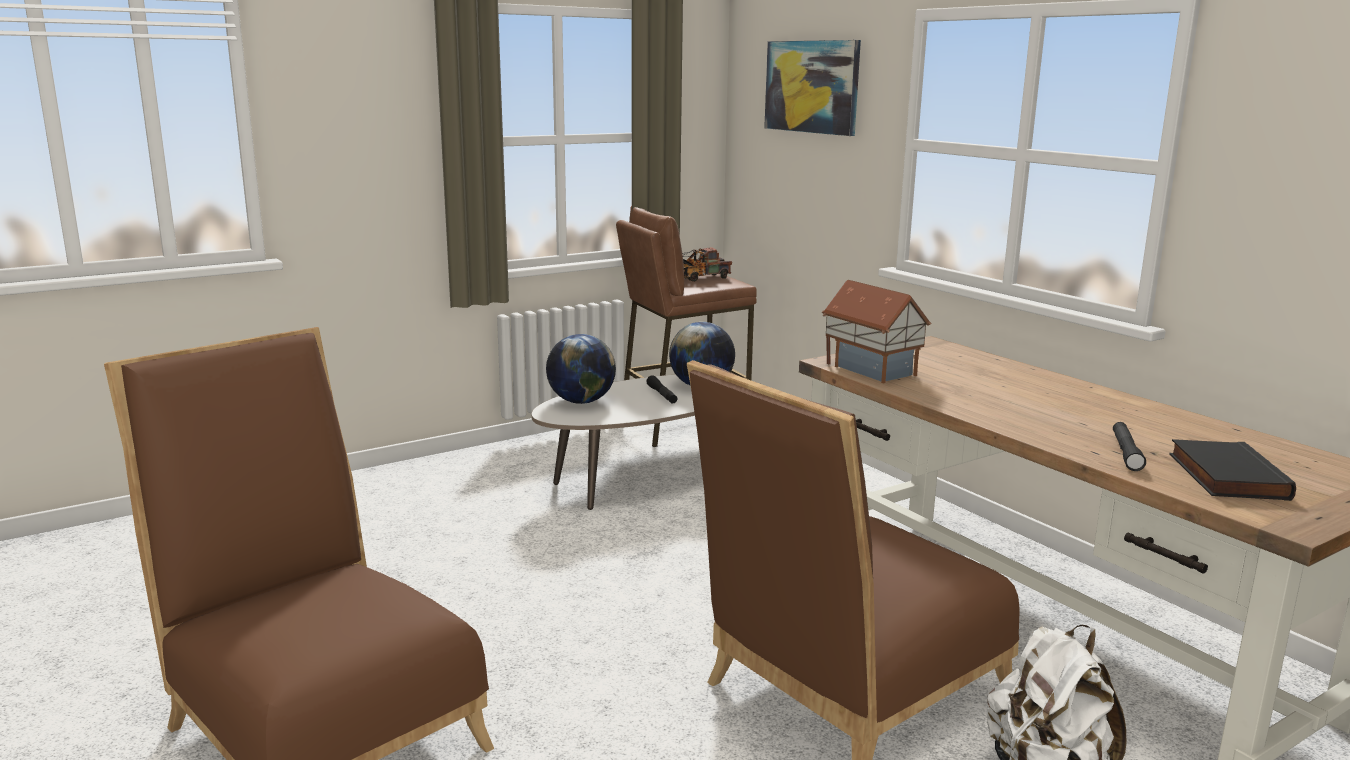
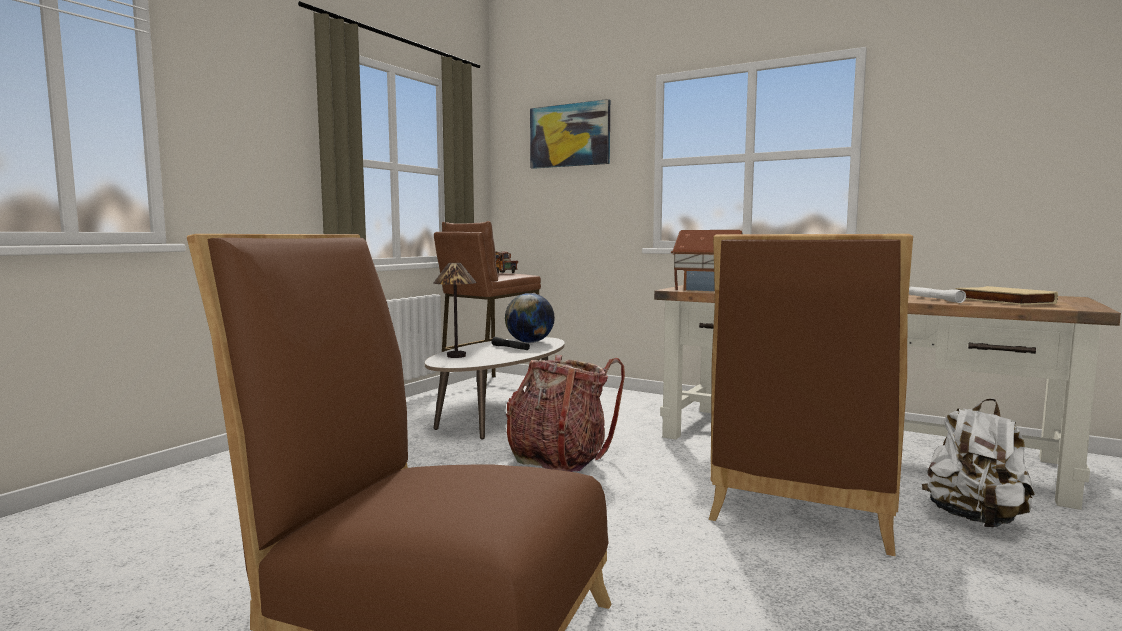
camera: 25 degrees left, 10 degrees down
(581, 401) = (456, 356): globe -> table lamp
(643, 557) = (559, 458): none -> backpack
(1126, 453) = (934, 299): black flashlight -> white flashlight
(1224, 476) = (1001, 301): black book -> beige book

